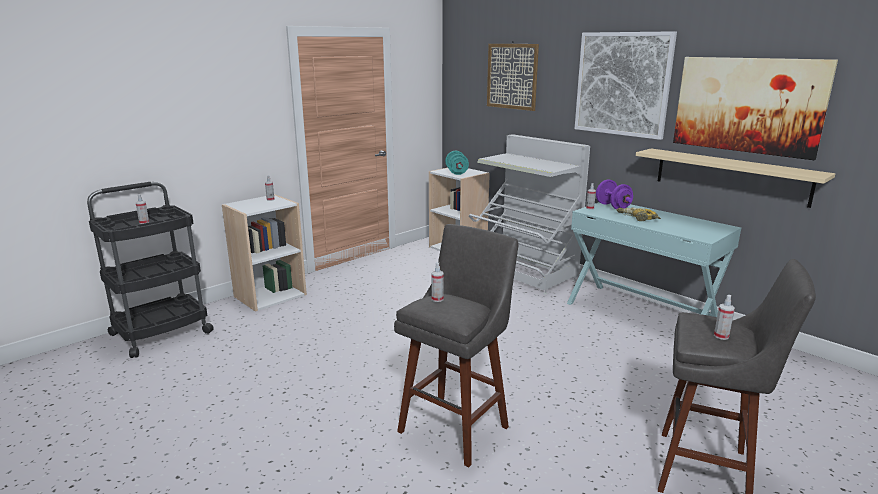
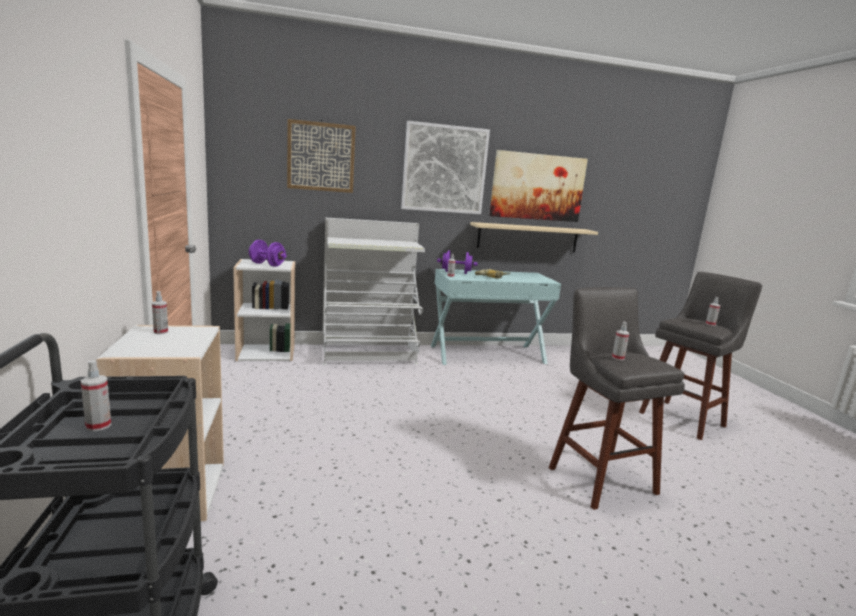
camera: 60 degrees left, 5 degrees down
(456, 172) = (267, 264): turquoise dumbbell -> purple dumbbell

